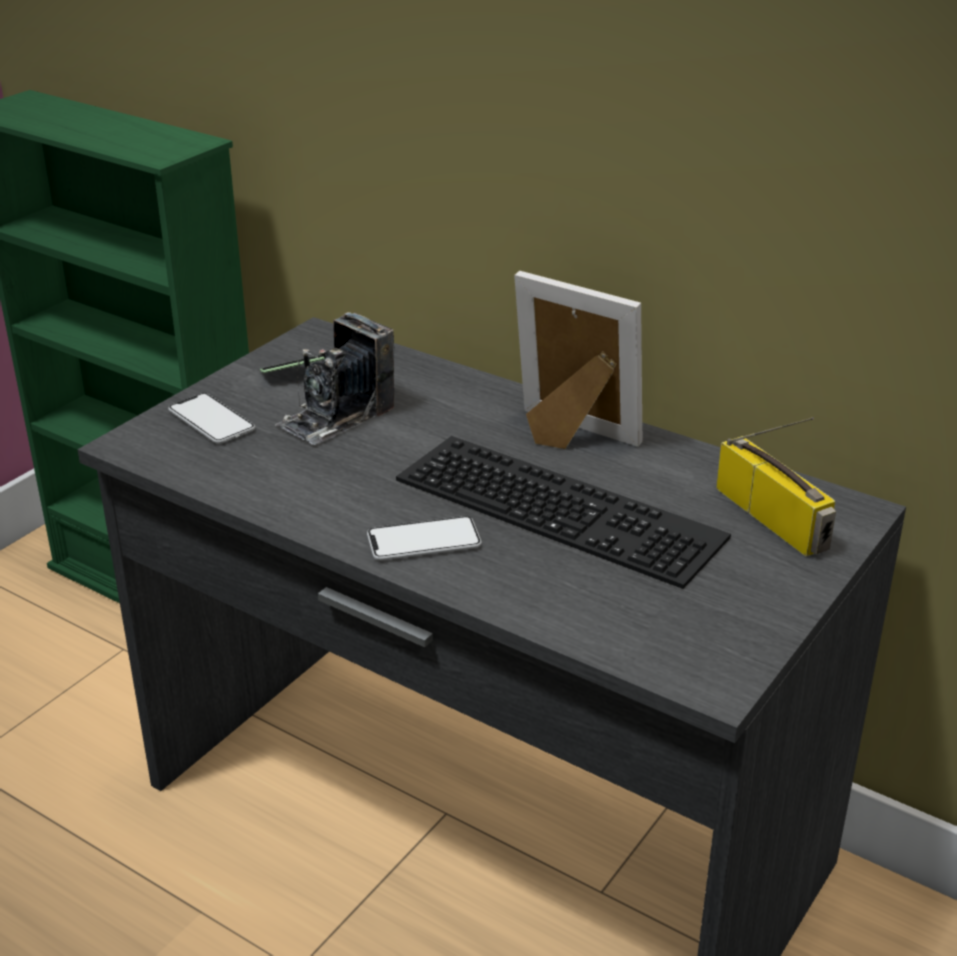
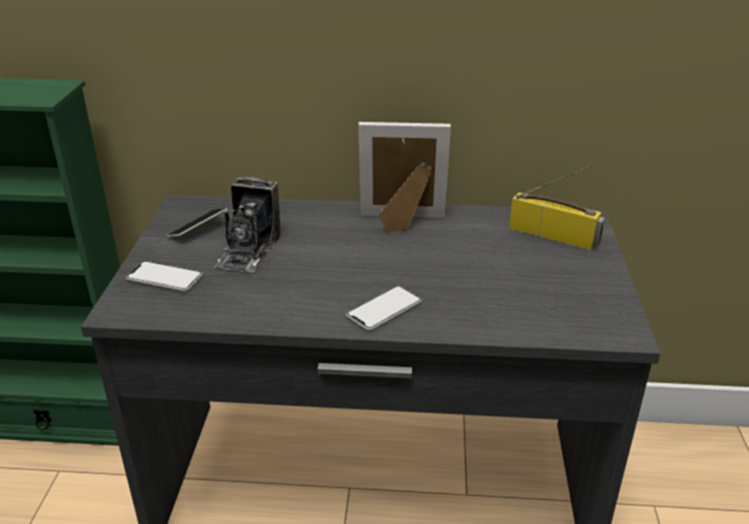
camera: 30 degrees left, 0 degrees up
(564, 506) = (441, 262): keyboard -> none

